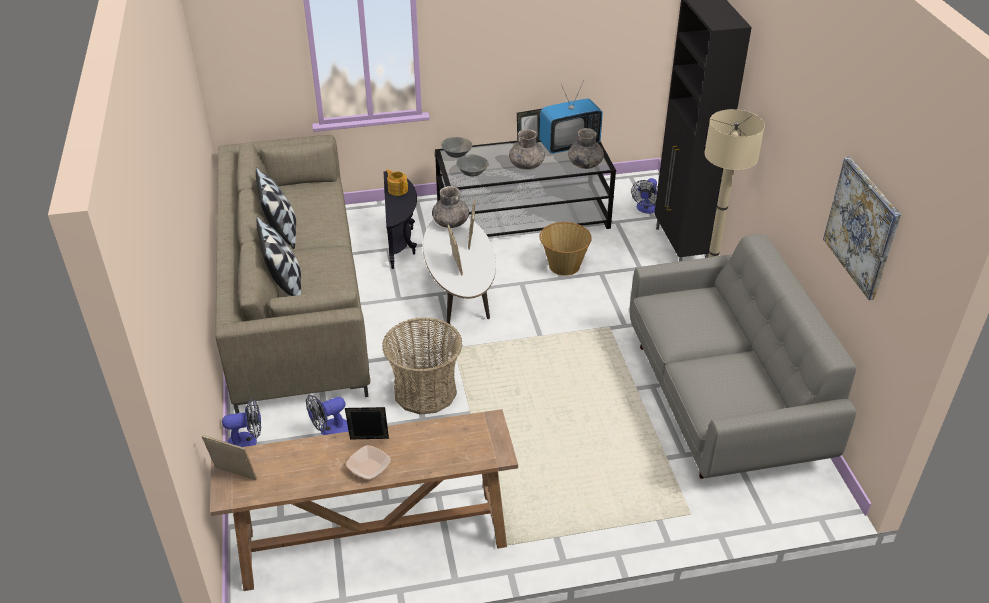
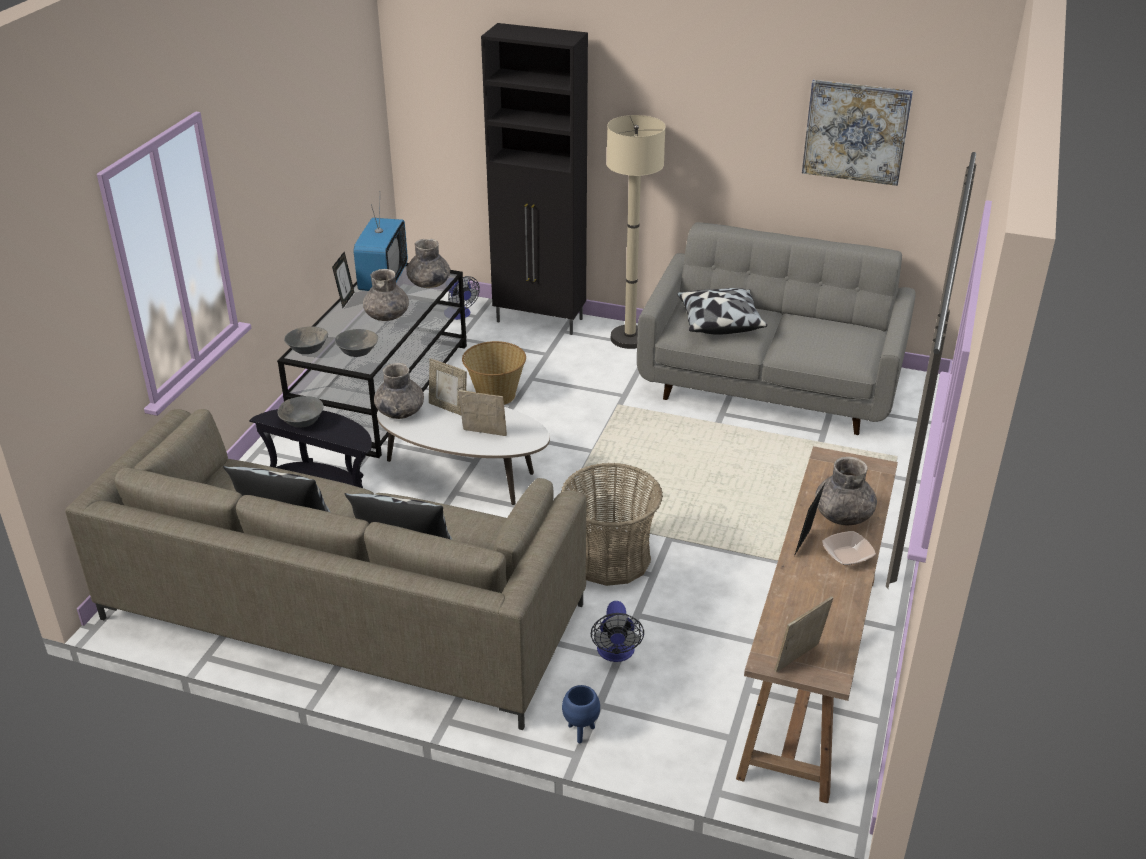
camera: 60 degrees left, 5 degrees down
(247, 442) = (580, 732): fan -> blue planter
(397, 189) = (303, 421): teapot -> grey bowl
(420, 451) = (843, 515): none -> grey vase
(691, 316) = (719, 322): none -> pillow

